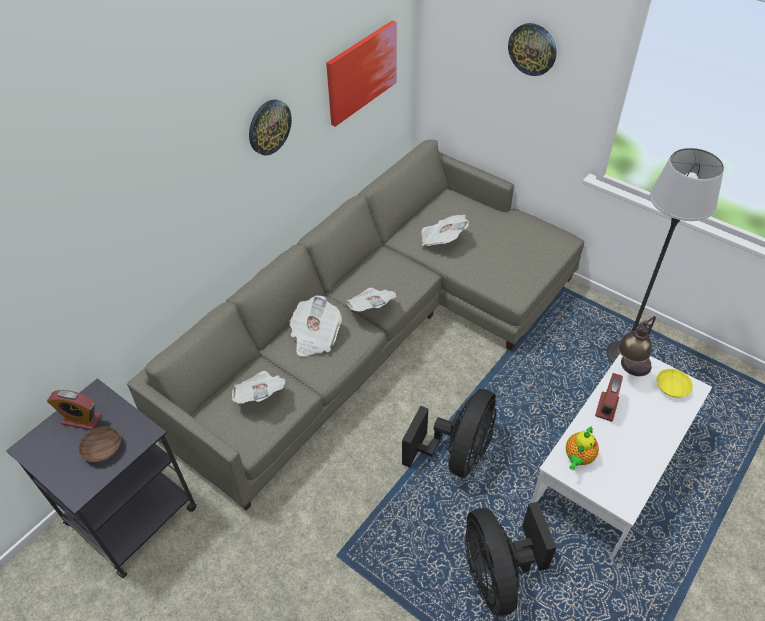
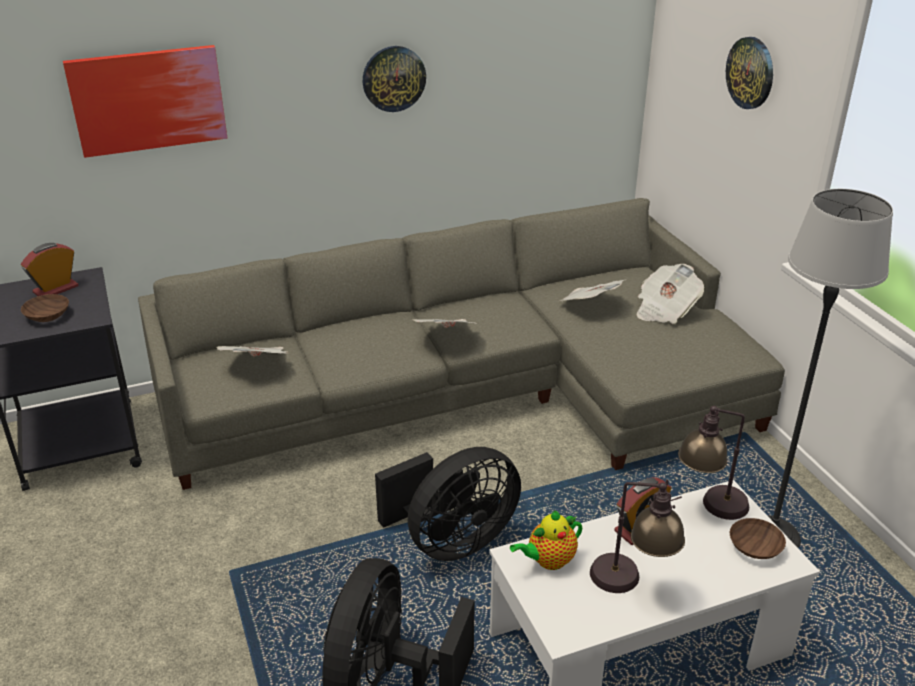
camera: 30 degrees right, 15 degrees down
(81, 419) = (56, 289): alarm clock -> alarm clock turned 90 degrees clockwise
(315, 336) = (362, 339): newspaper -> newspaper (665, 309)
(361, 72) = (548, 69): picture -> picture (148, 100)
(632, 448) = (632, 583): none -> table lamp
(672, 388) = (754, 548): yellow bowl -> brown bowl

